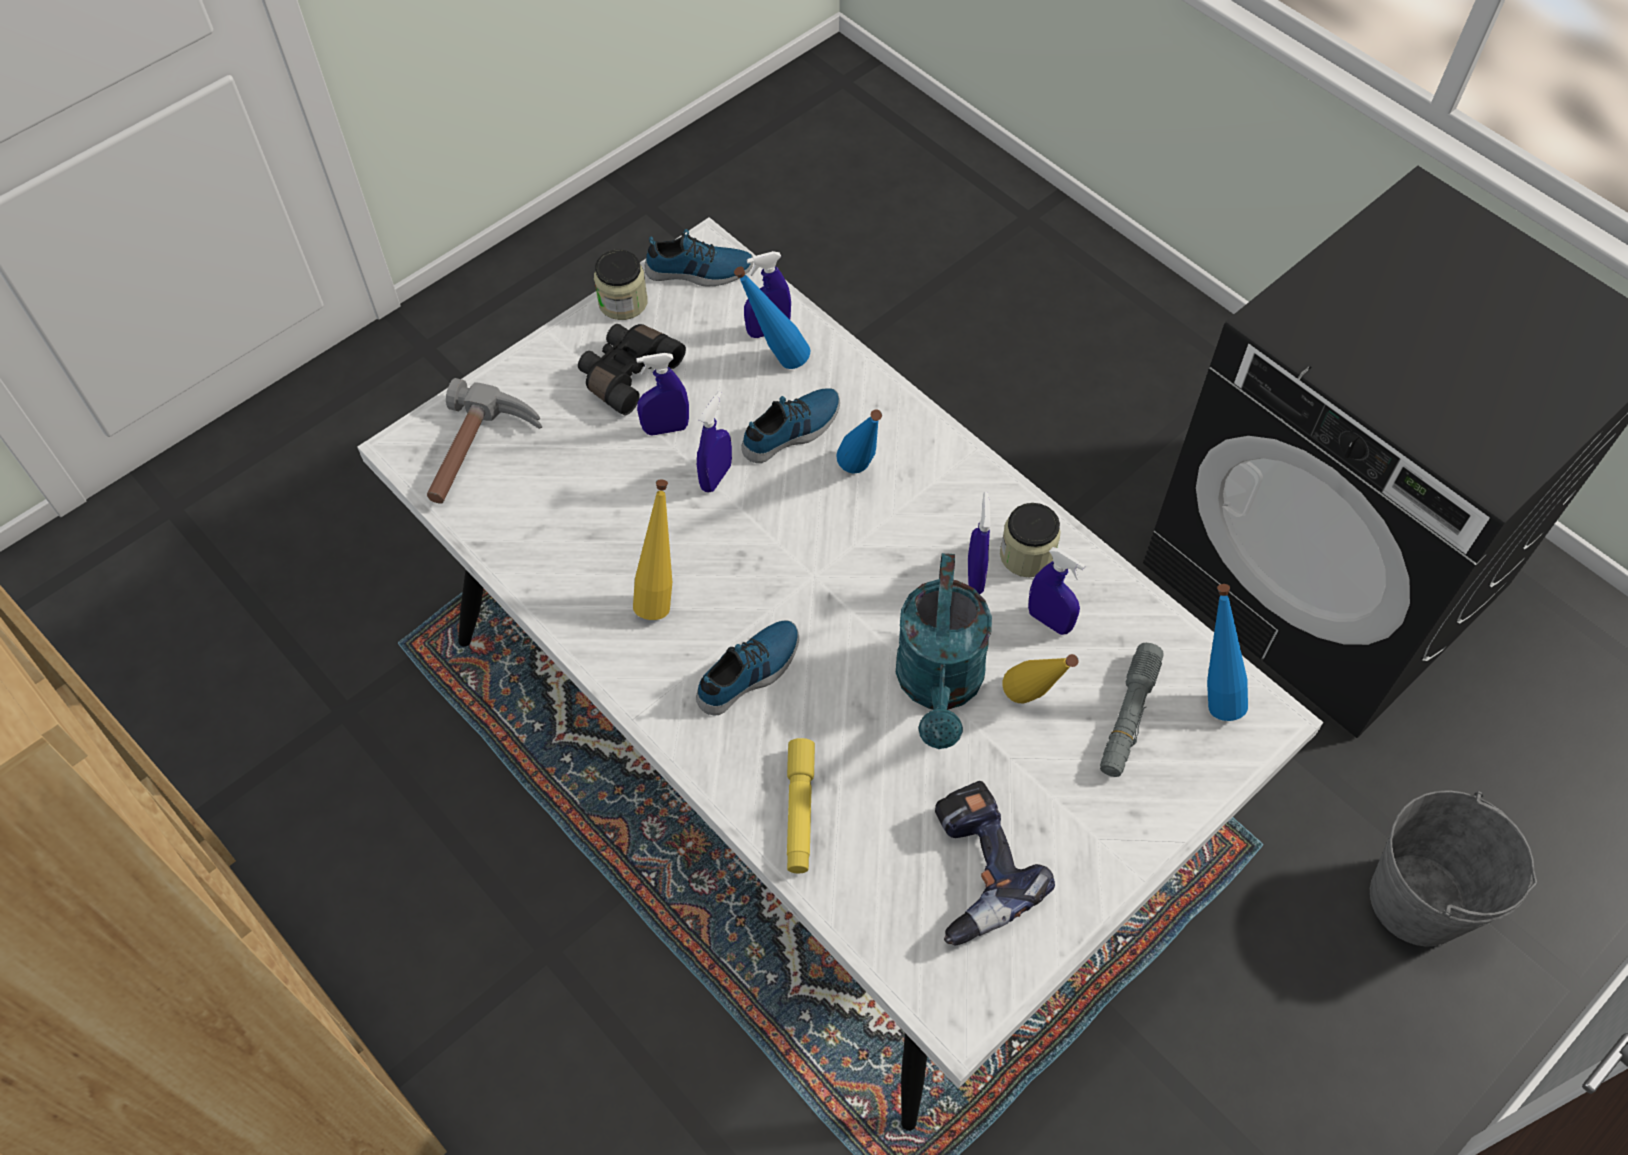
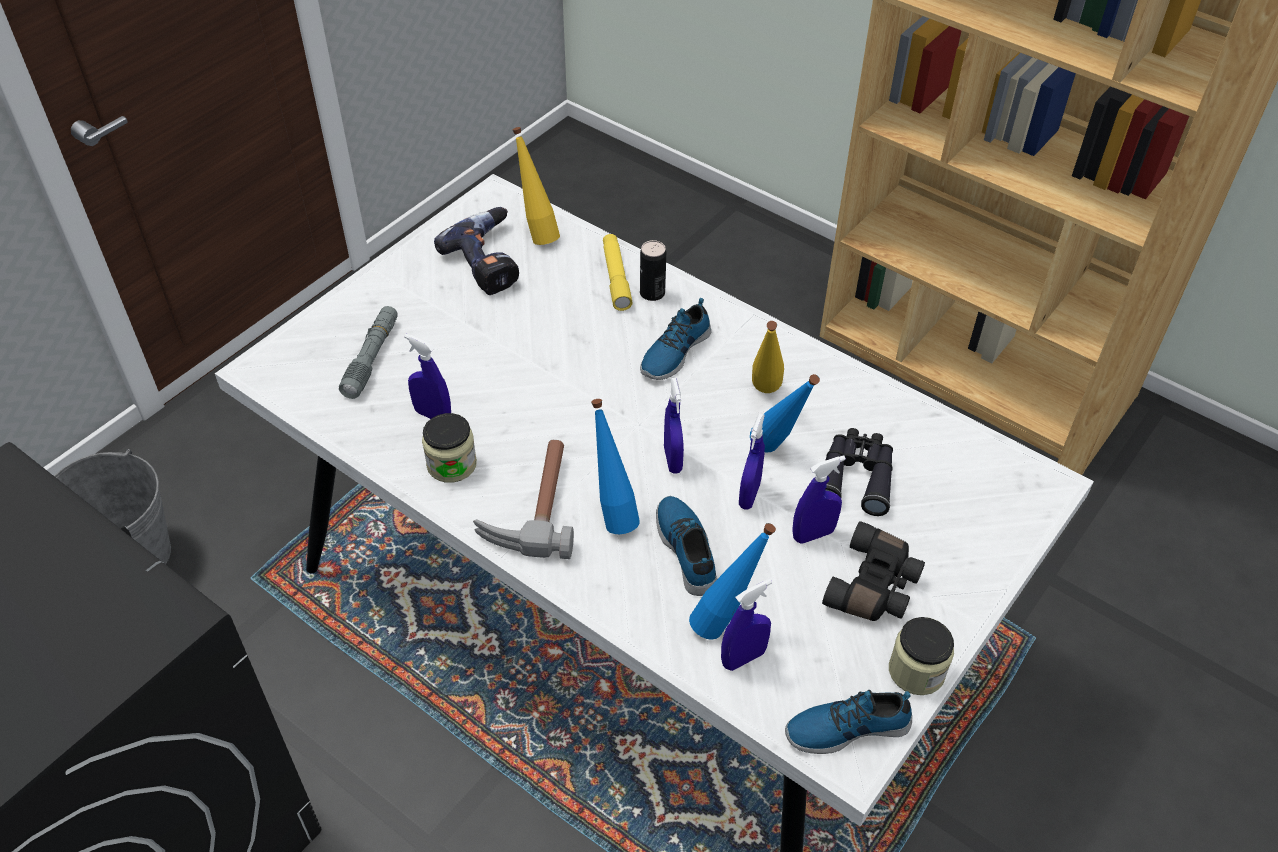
camera: 170 degrees right, 10 degrees down
(481, 455) = (975, 486): hammer -> hammer (531, 505)
(598, 482) = (856, 476): none -> black binoculars
(756, 774) = (652, 293): none -> can
(792, 430) = (688, 549): shoe -> shoe turned 120 degrees clockwise
(939, 686) = (522, 360): turquoise watering can -> none
(975, 577) = (498, 441): blue spray bottle -> blue spray bottle (672, 459)
(1031, 706) = (448, 356): yellow bottle -> yellow bottle (537, 234)
(1211, 692) = (301, 381): blue bottle -> blue bottle (778, 452)

